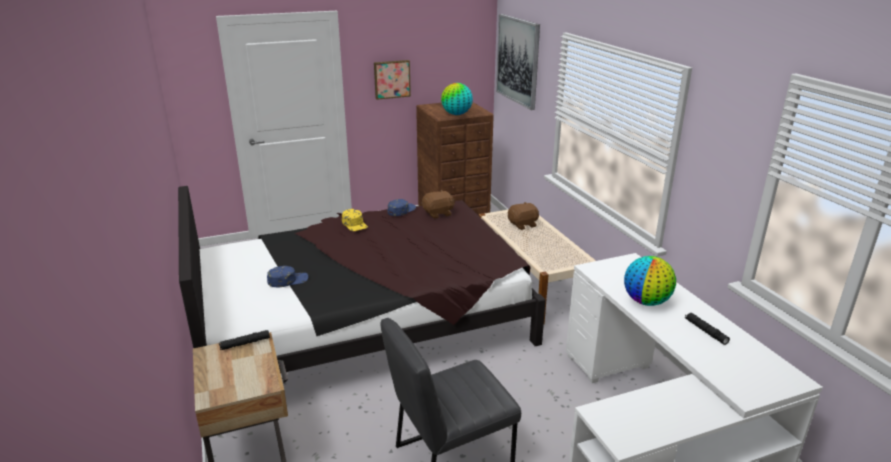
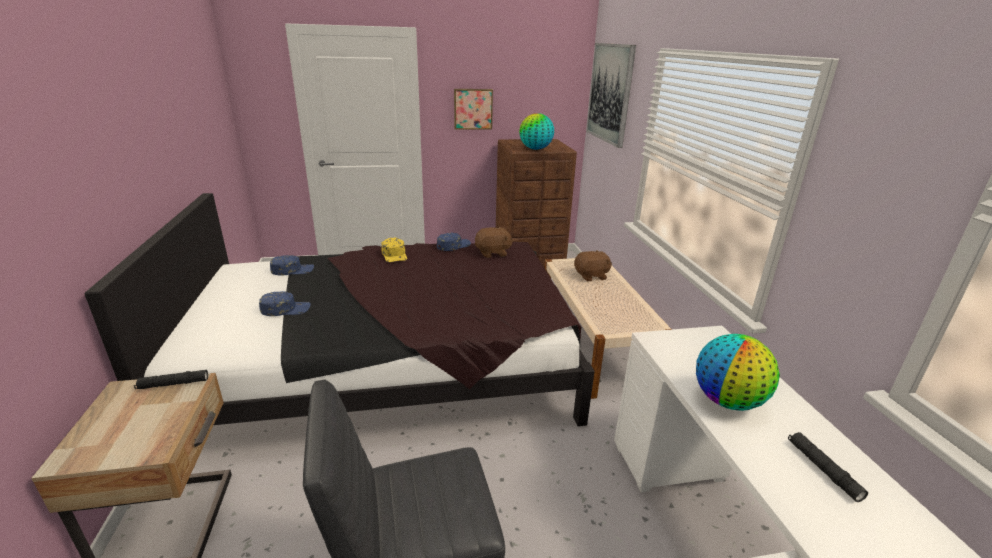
camera: 10 degrees right, 0 degrees up
(270, 247) = (292, 270): none -> blue cap

